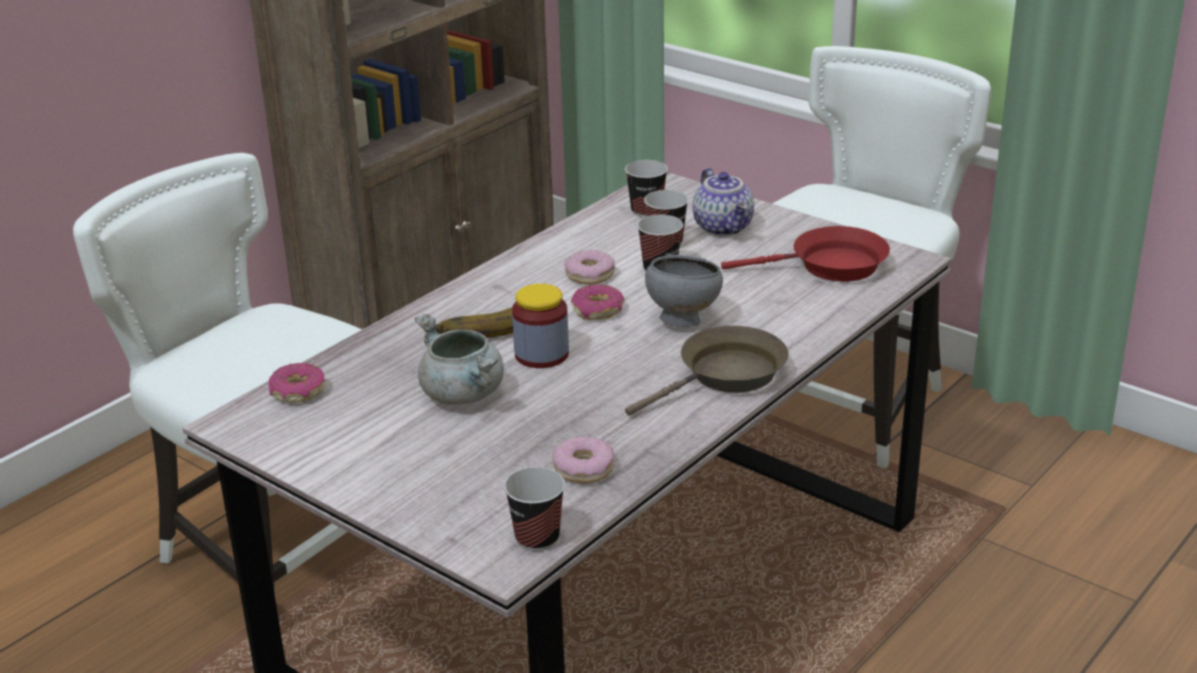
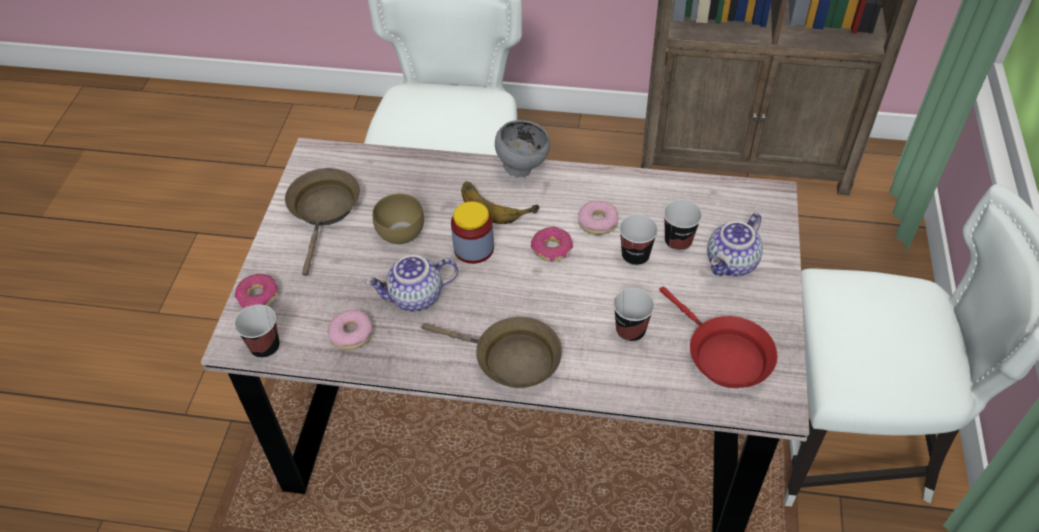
camera: 60 degrees right, 20 degrees up
(297, 392) = (360, 162): donut -> donut (258, 296)
(351, 439) = (324, 211): none -> brown frying pan
(463, 395) = (401, 235): grey cooking pot -> brown bowl
(574, 411) = (415, 298): none -> teapot
(646, 211) = (719, 208): cup -> cup (630, 331)
(682, 321) = (570, 301): grey bowl -> grey bowl (522, 168)

